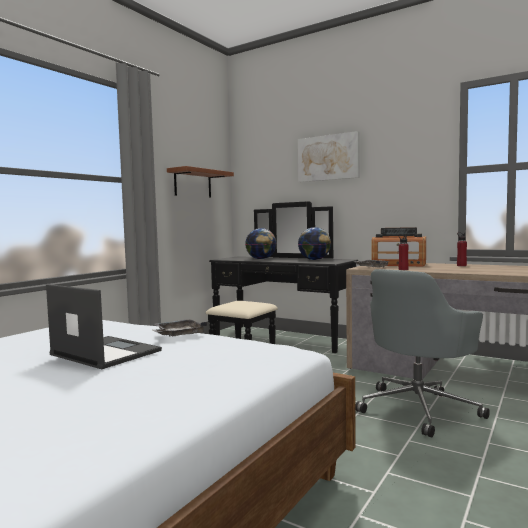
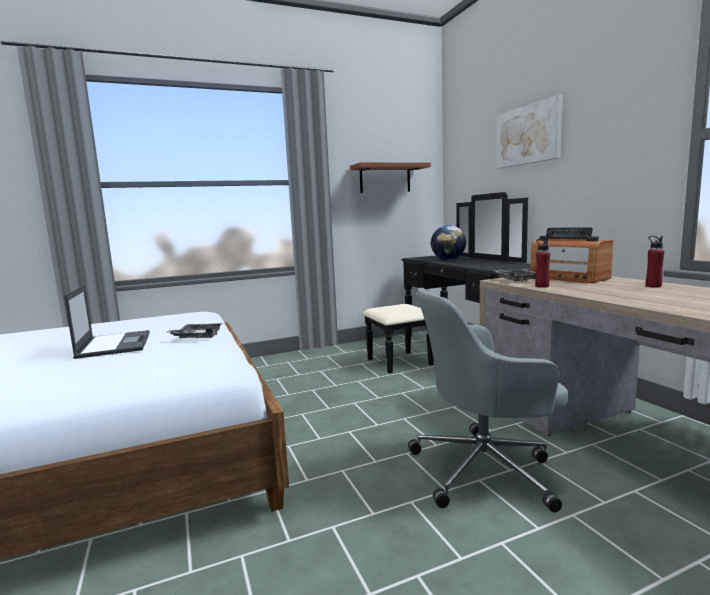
camera: 35 degrees right, 5 degrees up
(314, 260) = (497, 264): globe -> none

